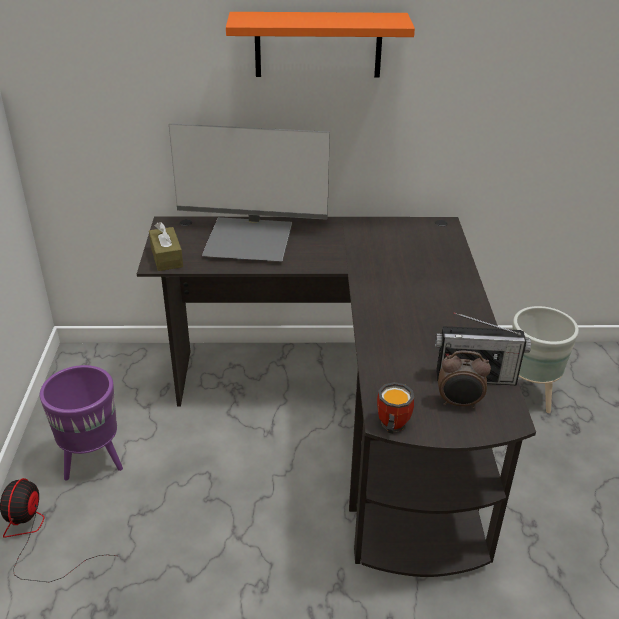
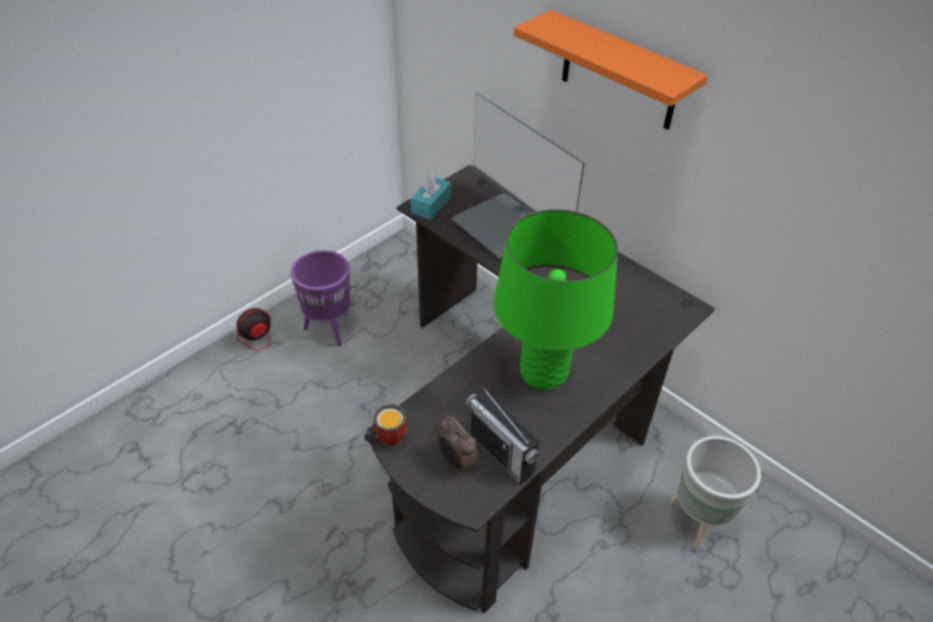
camera: 45 degrees right, 10 degrees up
(166, 257) = (431, 205): brown tissue box -> turquoise tissue box
(424, 313) = (543, 374): none -> green table lamp

